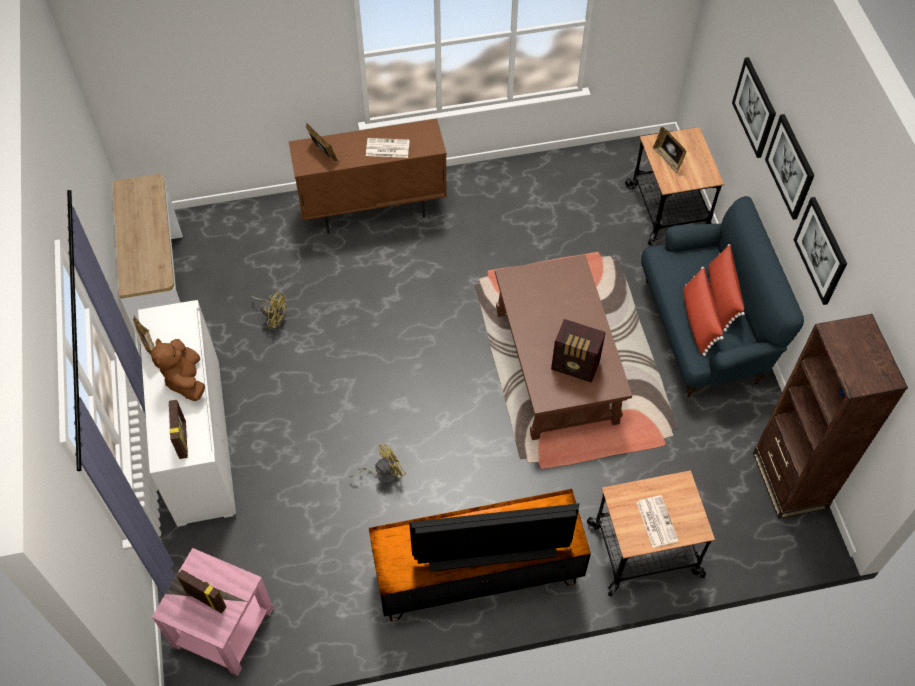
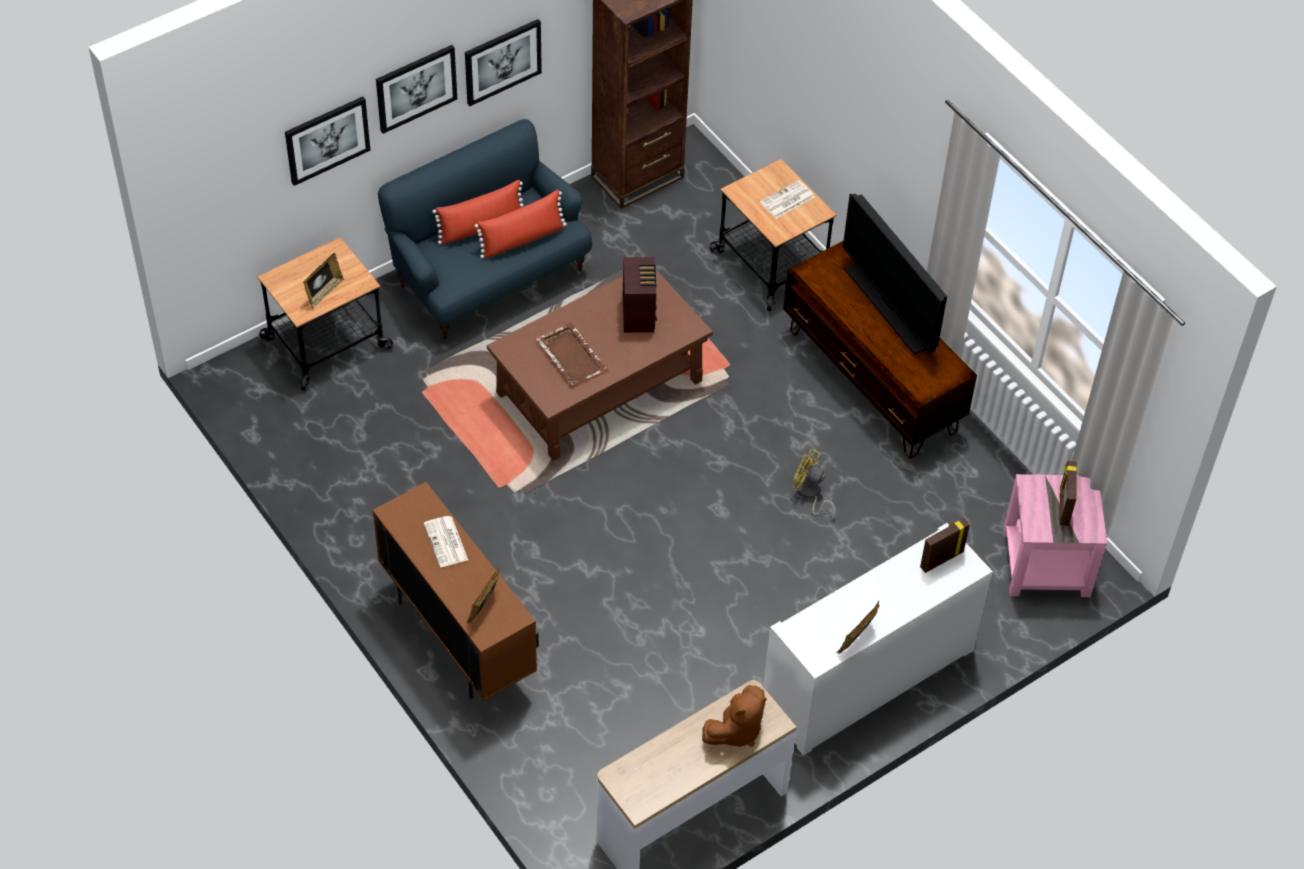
camera: 115 degrees left, 5 degrees down
(185, 380) = (874, 589): brown plush toy -> brown plush toy (736, 730)
(273, 317) = (670, 677): yellow fan -> none
(550, 304) = (571, 355): none -> brown tray

